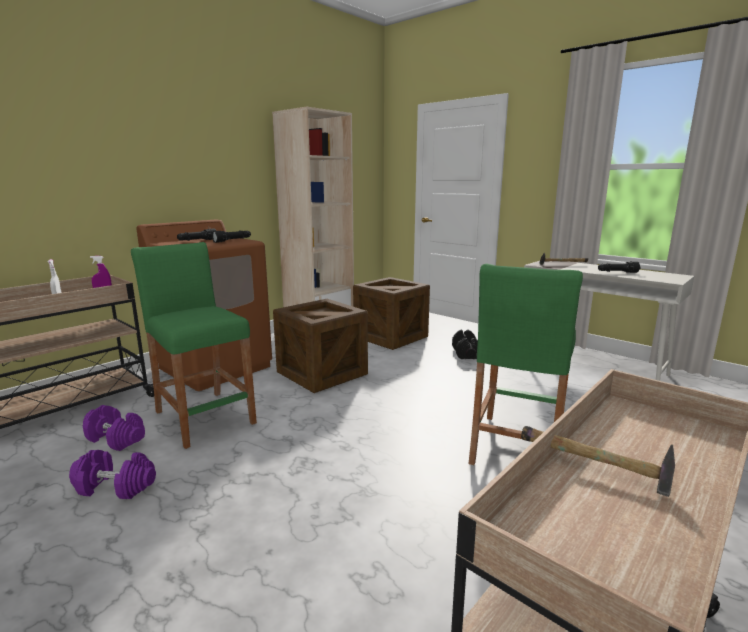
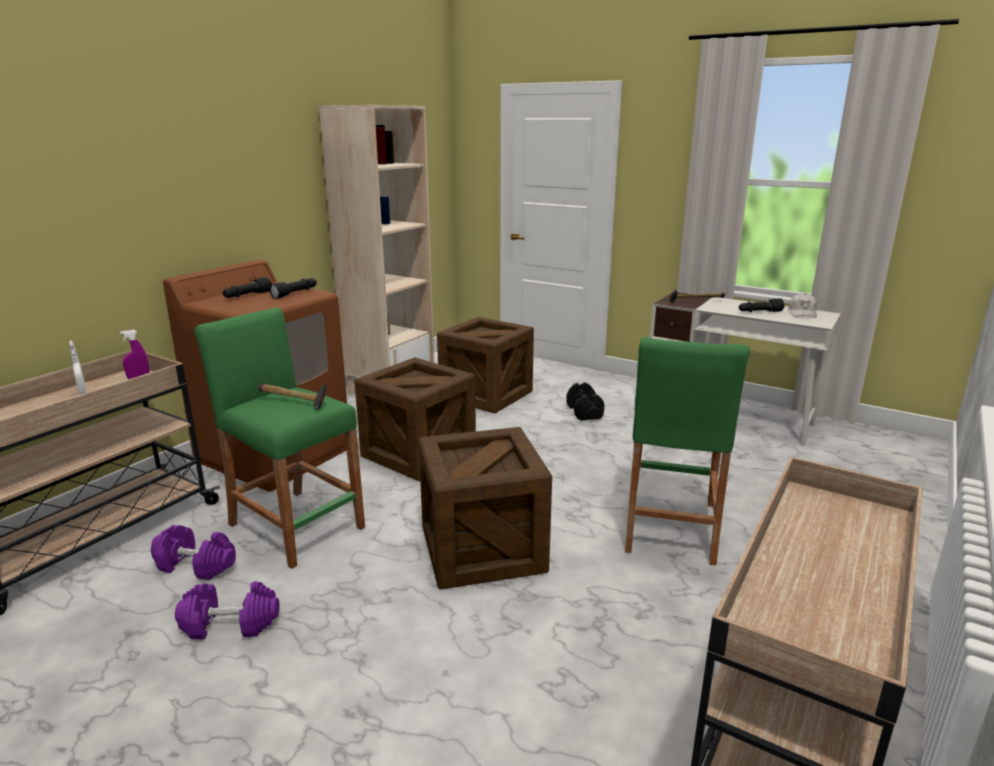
camera: 10 degrees left, 5 degrees up
(344, 449) = (482, 549): none -> crate
(595, 469) = (796, 562): hammer -> hammer (293, 402)
(657, 274) = (802, 313): none -> white cap

